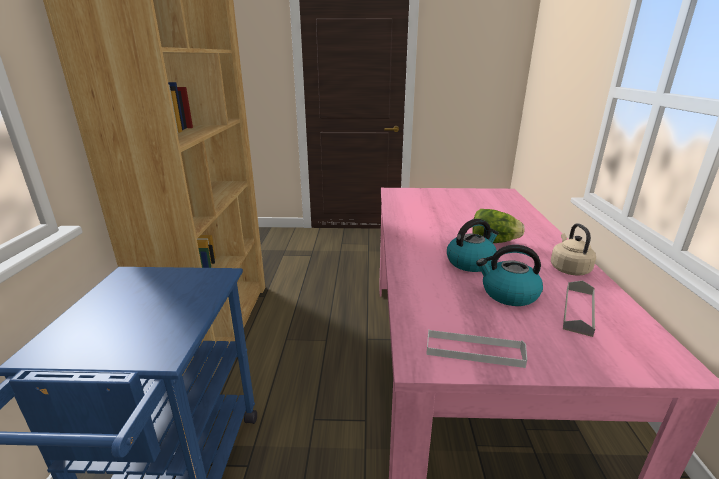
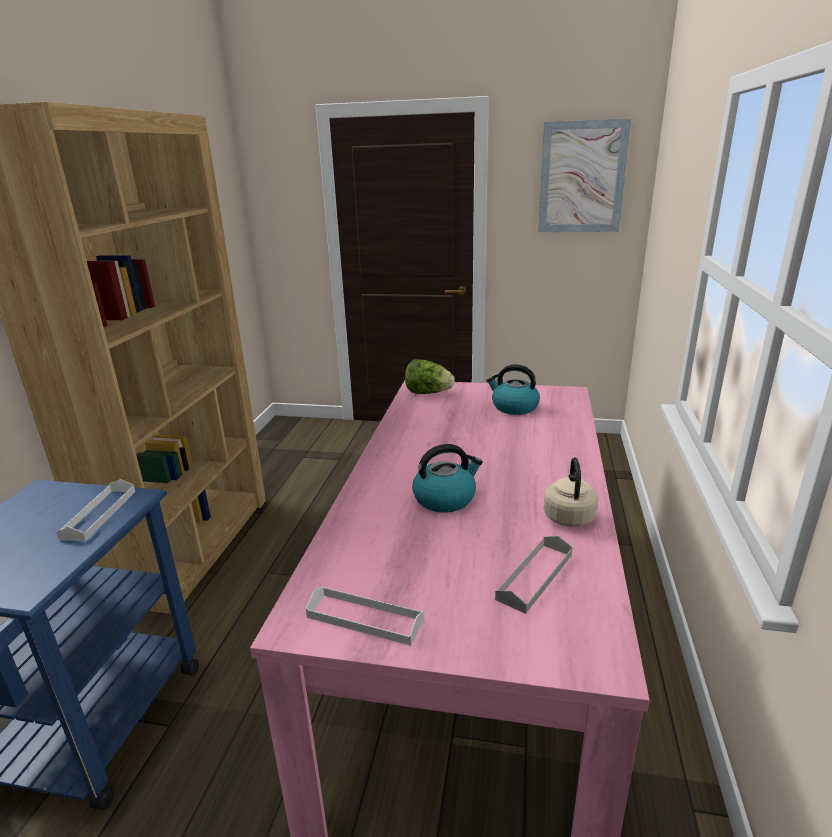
camera: 10 degrees right, 0 degrees up
(195, 289) = (99, 514): none -> white tray
(483, 46) = (582, 178): none -> picture
(493, 242) = (495, 470): lettuce -> lettuce (428, 393)
(508, 294) = (461, 546): kettle -> kettle (514, 407)

